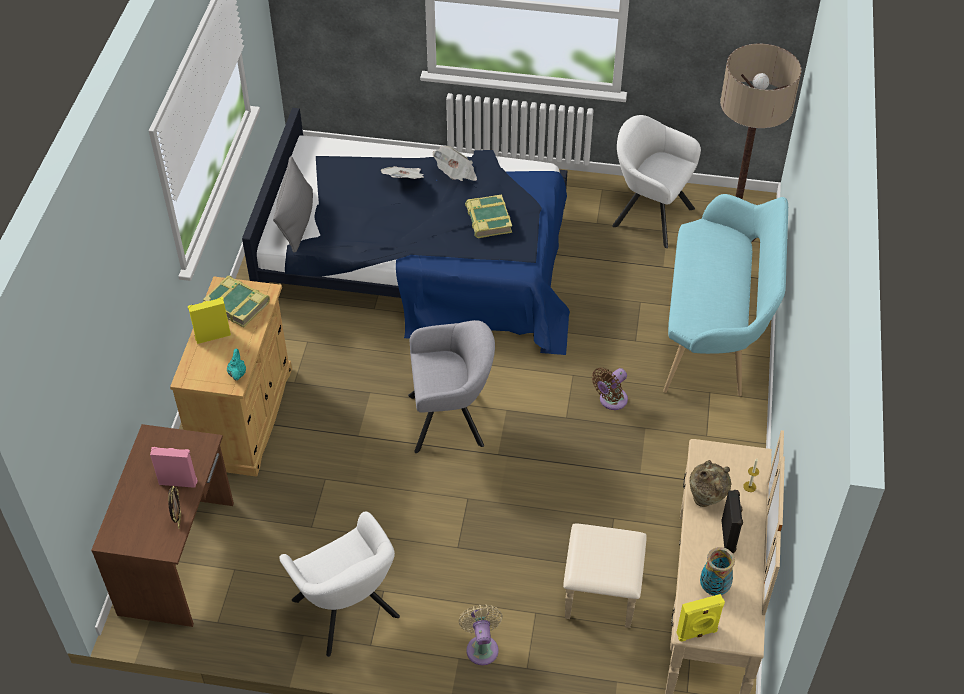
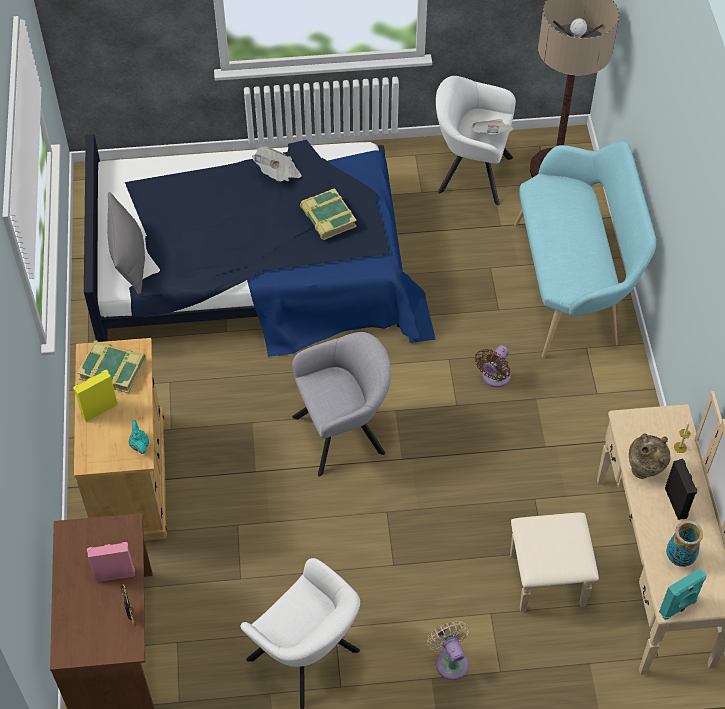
camera: 15 degrees left, 5 degrees up
(404, 181) = (227, 192): newspaper -> newspaper (491, 135)
(697, 633) = (678, 607): yellow speaker -> turquoise speaker

